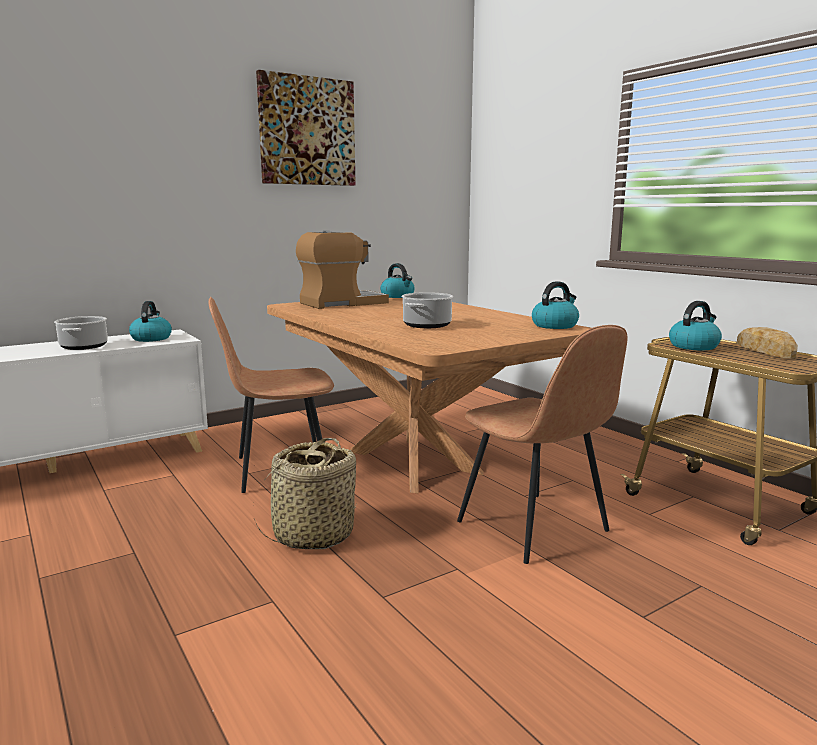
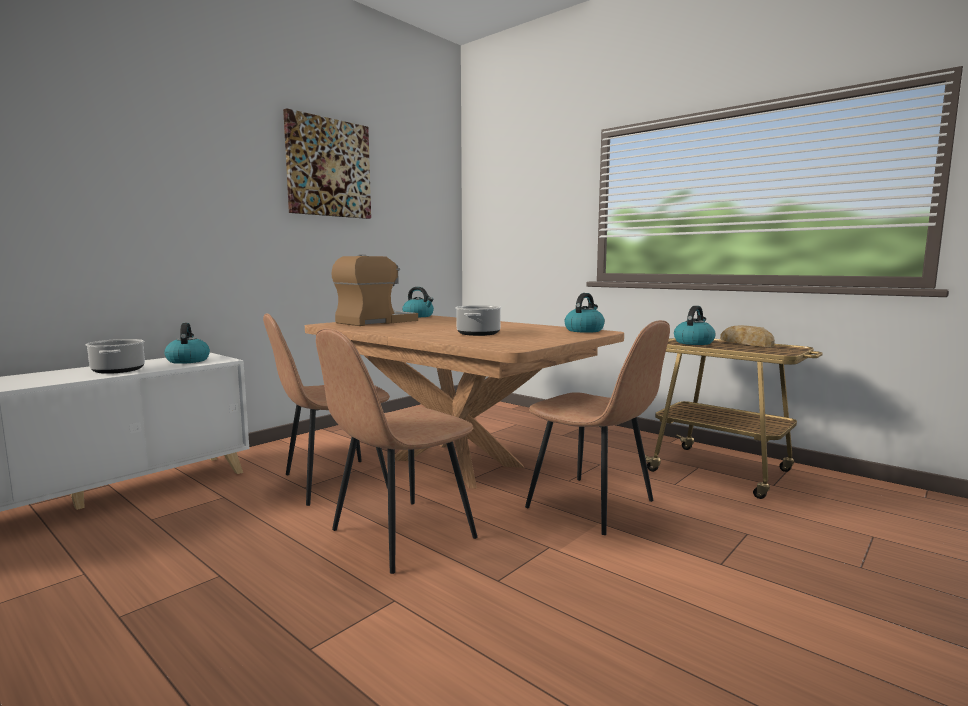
camera: 15 degrees left, 5 degrees down
(313, 535) = (399, 535): basket -> brown chair

